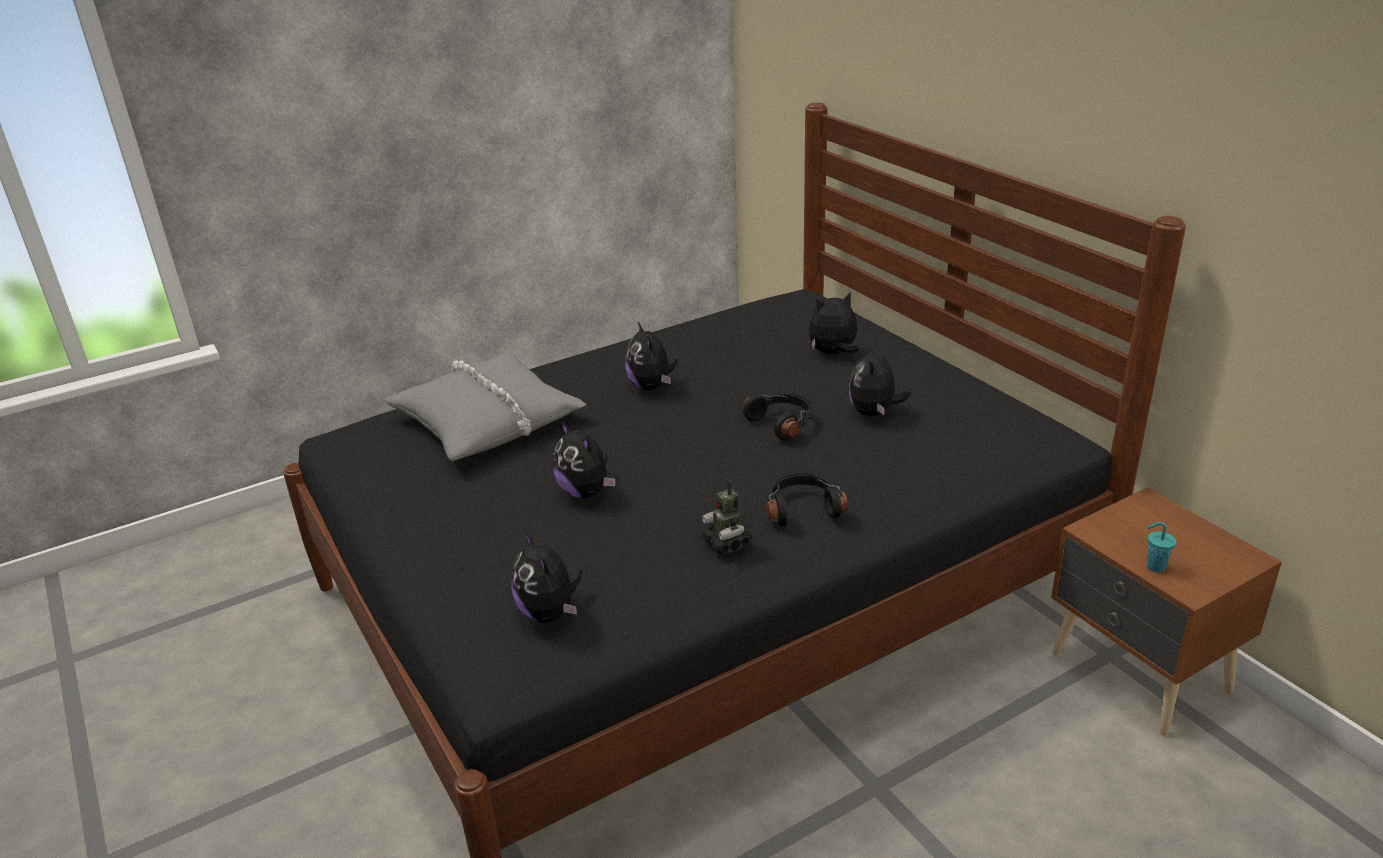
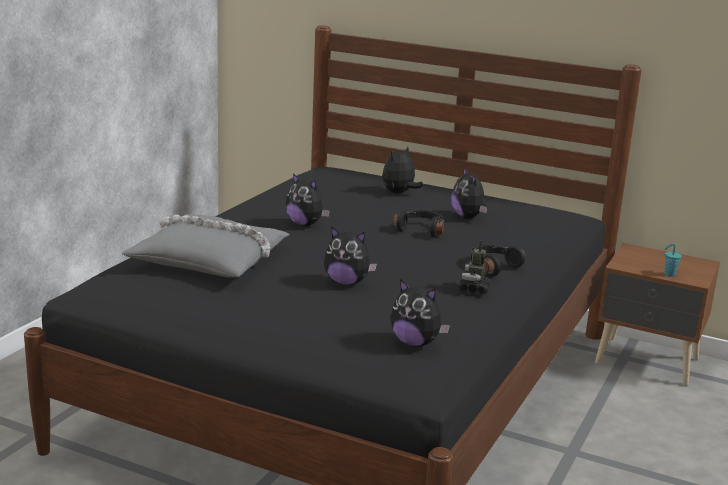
camera: 35 degrees left, 10 degrees down
(727, 543) = (473, 290): toy robot -> toy robot turned 75 degrees clockwise

